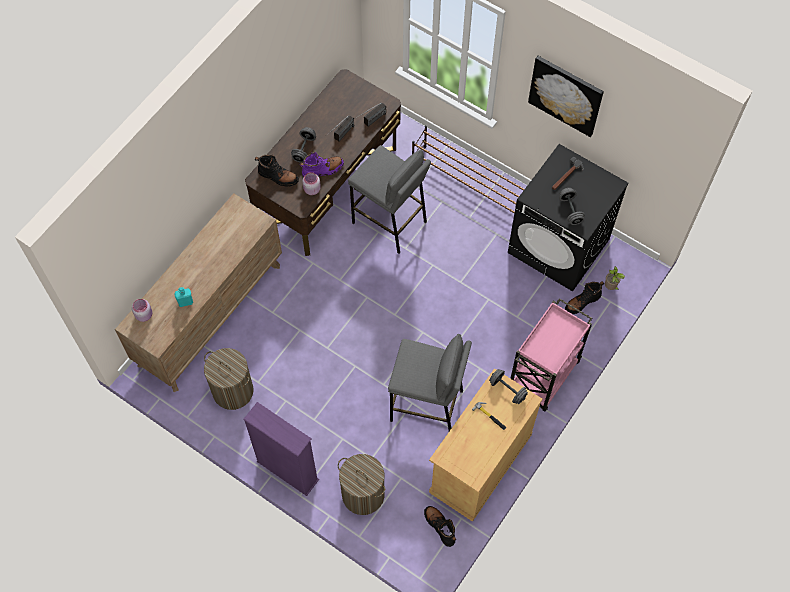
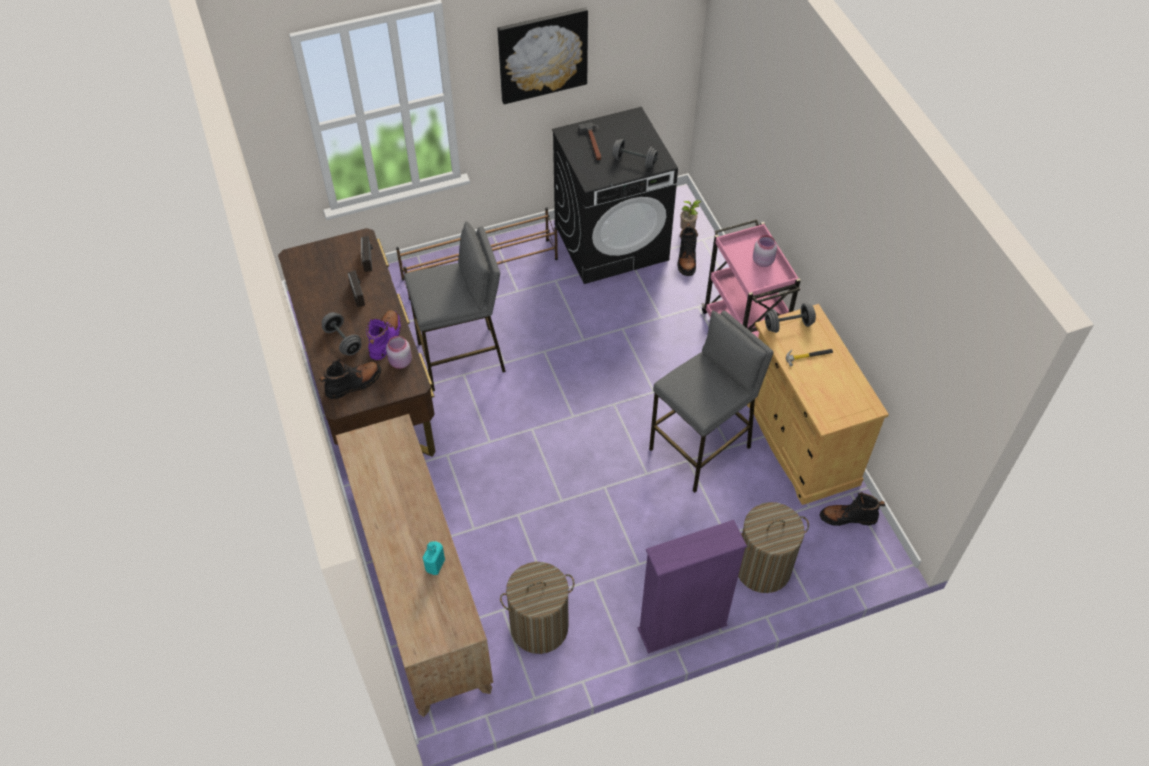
camera: 55 degrees left, 10 degrees down
(144, 314) = (413, 621): pink jar -> pink jar (762, 261)

